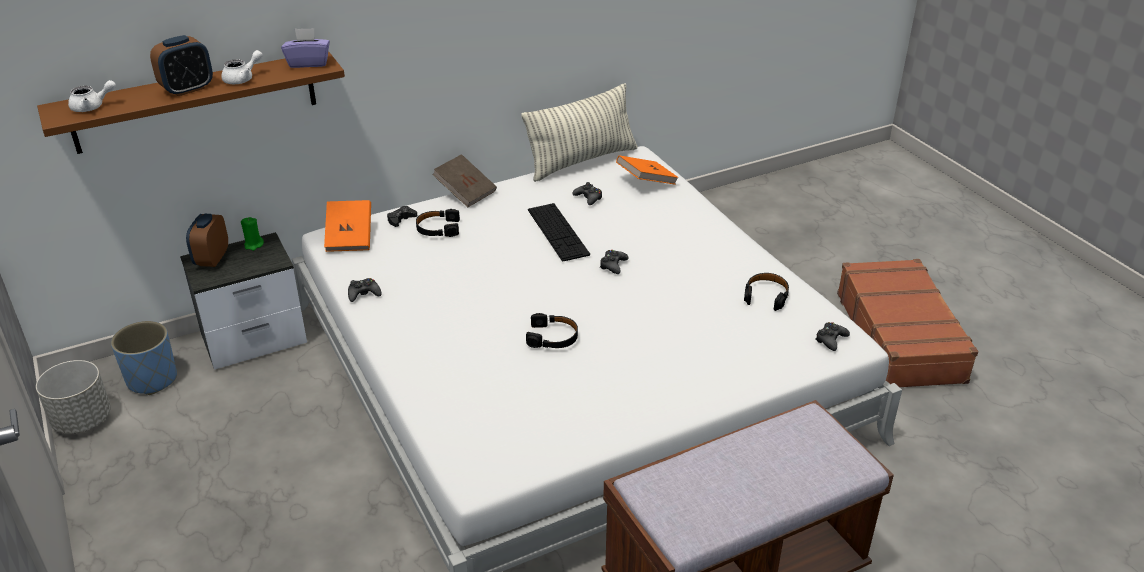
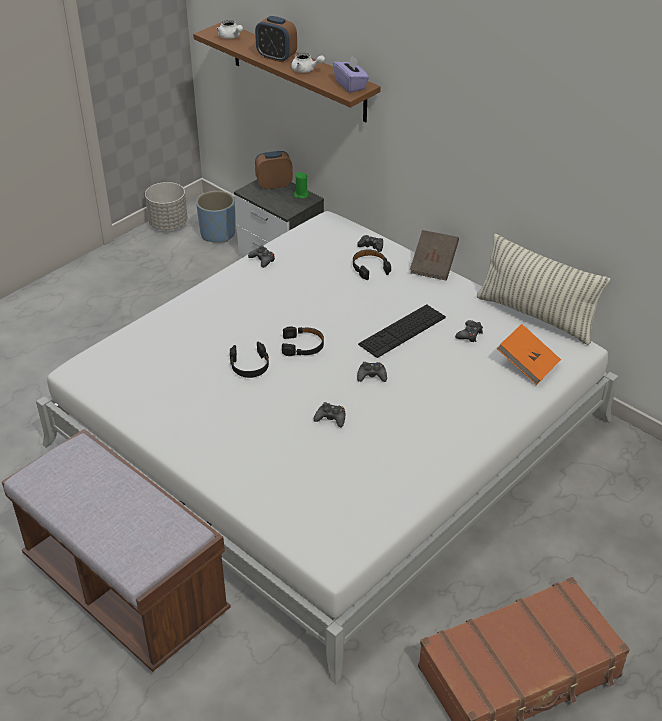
camera: 70 degrees right, 5 degrees up
(350, 238) = (330, 231): orange book -> none
(766, 295) = (381, 485): black headphones -> black headphones (303, 346)
(830, 340) = (331, 542): black game controller -> black game controller (331, 418)

